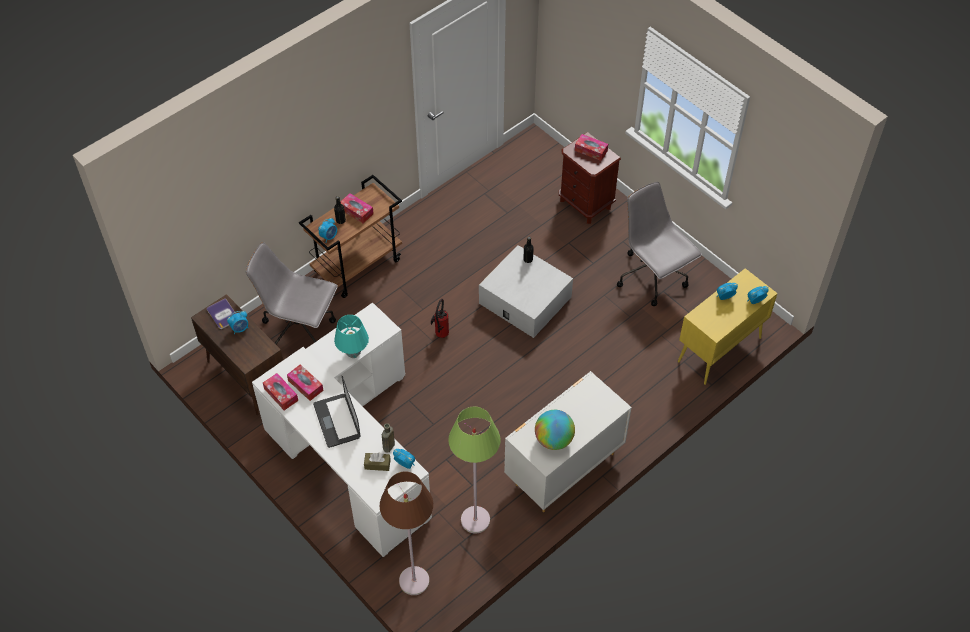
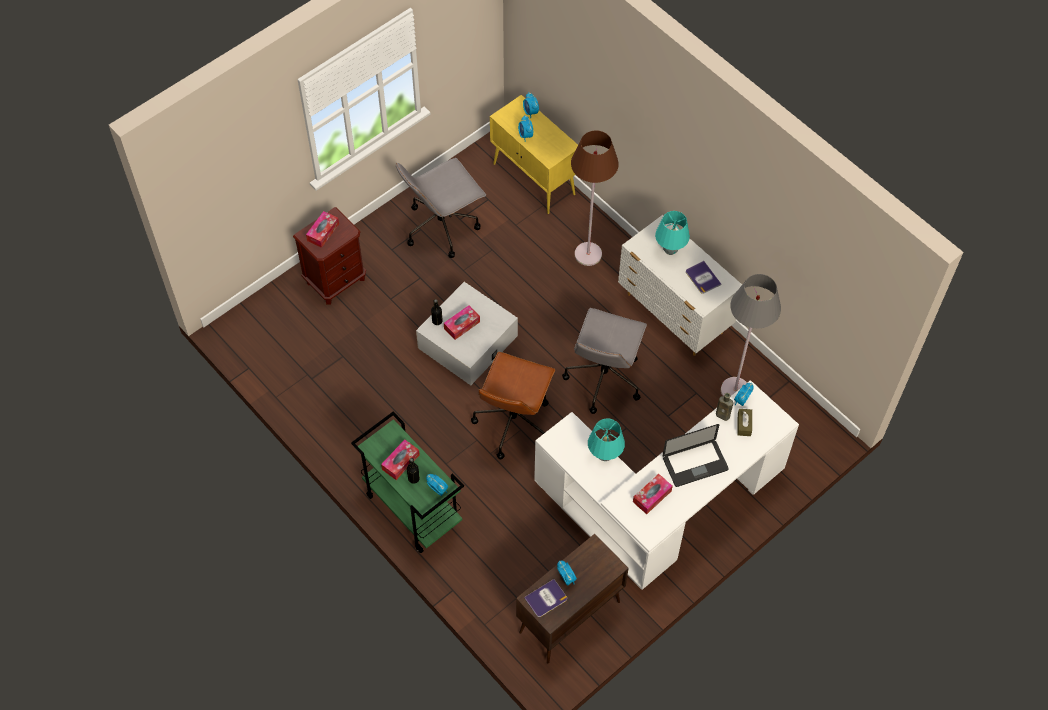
camera: 90 degrees left, 5 degrees up
(281, 394) = (664, 520): tissue box -> tissue box (462, 325)
(300, 330) = (504, 565): grey office chair -> grey office chair (603, 378)
(358, 265) = (412, 508): brown cart -> green cart
(414, 581) = (804, 442): brown floor lamp -> brown floor lamp (588, 254)
(440, 335) = (513, 422): fire extinguisher -> brown office chair
(475, 520) = (734, 390): green floor lamp -> grey floor lamp
(553, 439) = (702, 278): globe -> book
(586, 412) = (670, 250): none -> turquoise table lamp

